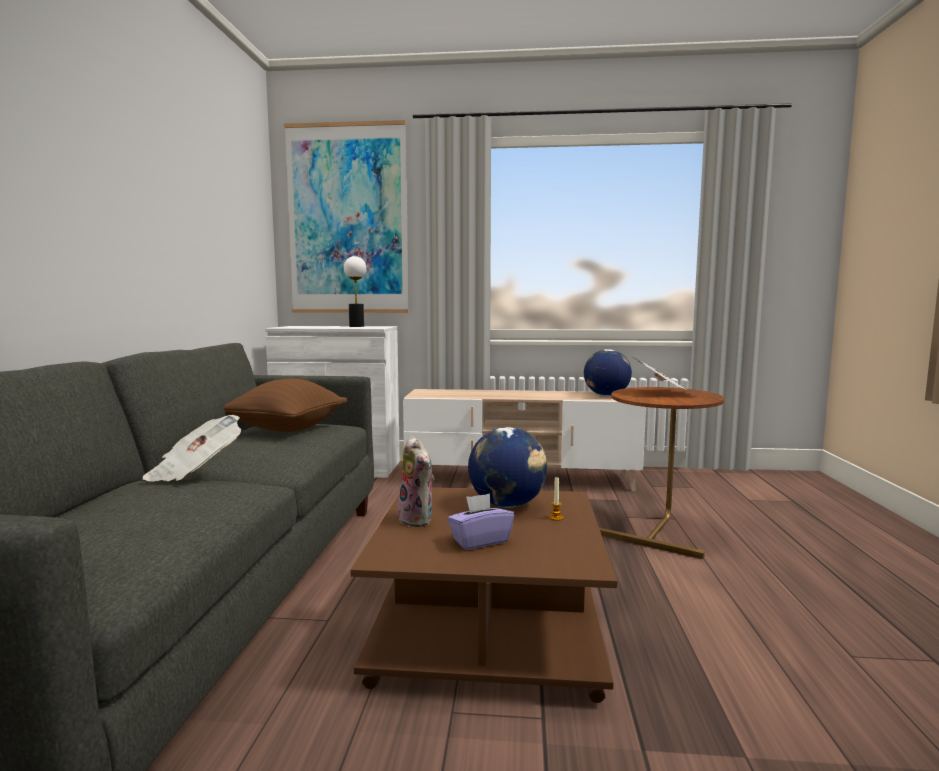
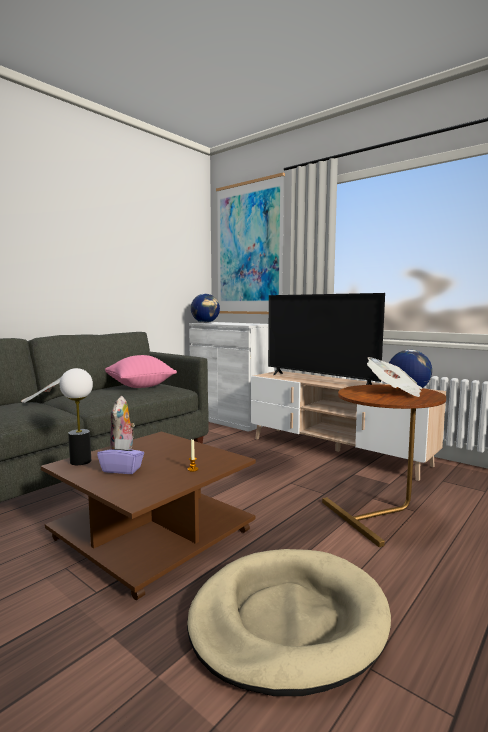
camera: 35 degrees right, 0 degrees up
(286, 429) = (140, 386): brown pillow -> pink pillow
(356, 326) = (245, 323): table lamp -> table lamp (80, 461)
(496, 394) = (319, 380): none -> television
(507, 504) = (186, 454): globe -> globe (205, 322)
(748, 650) = (287, 621): none -> beige dog bed

